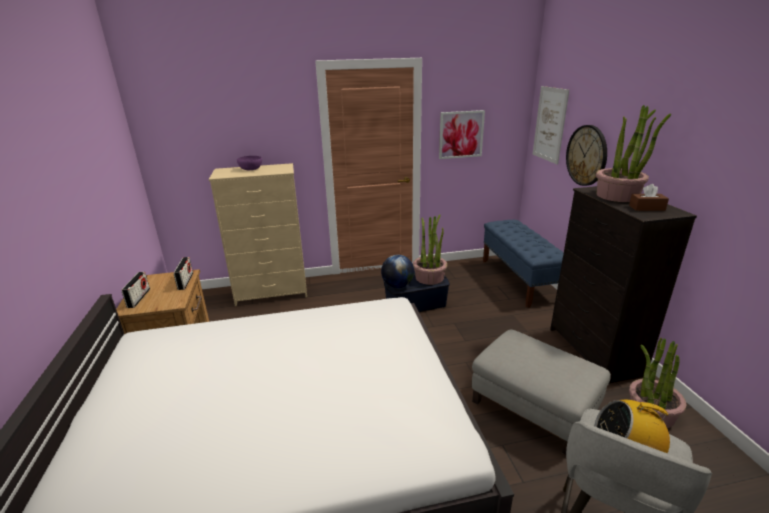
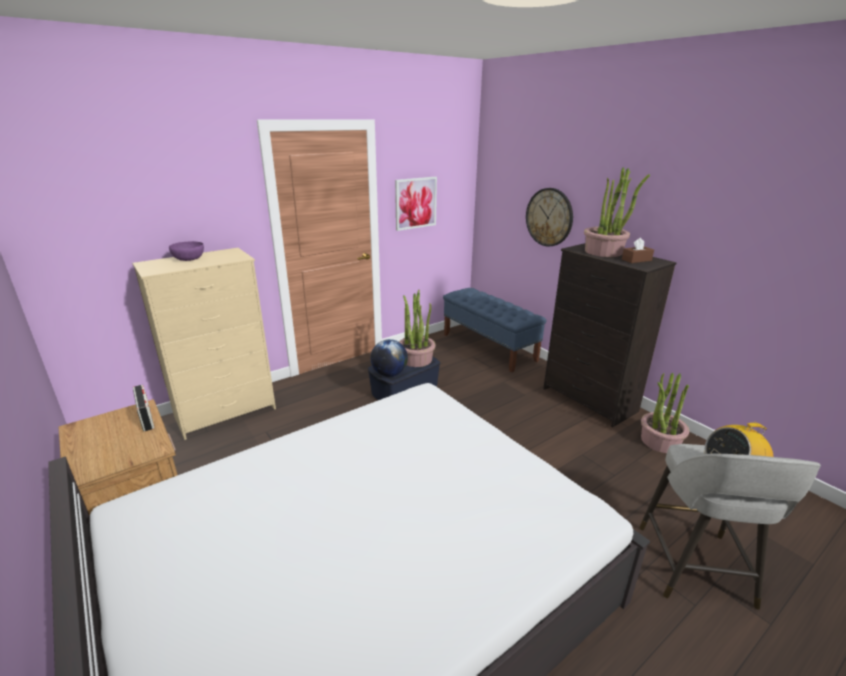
camera: 25 degrees left, 0 degrees up
(139, 298) = (89, 455): radio -> none
(534, 406) = (573, 463): grey ottoman -> none
(550, 124) = (501, 189): picture -> none

